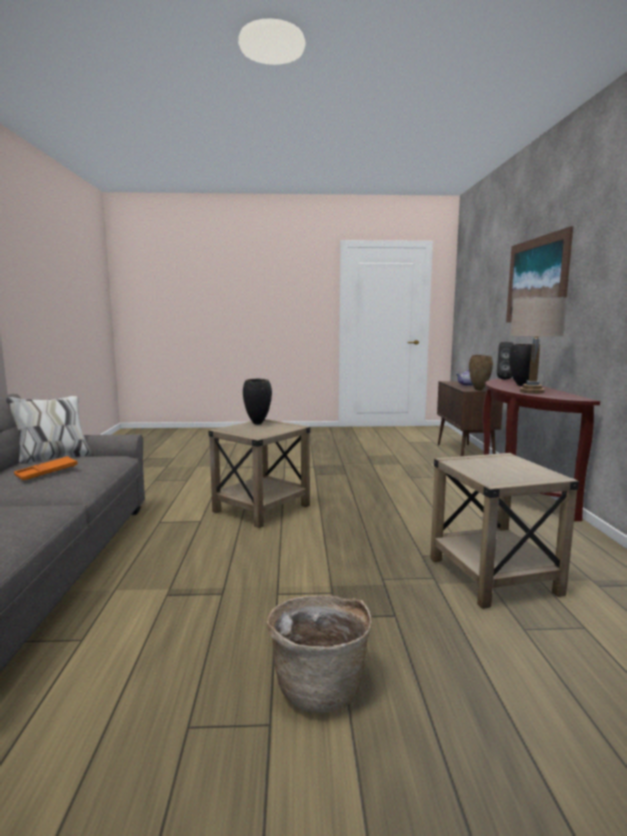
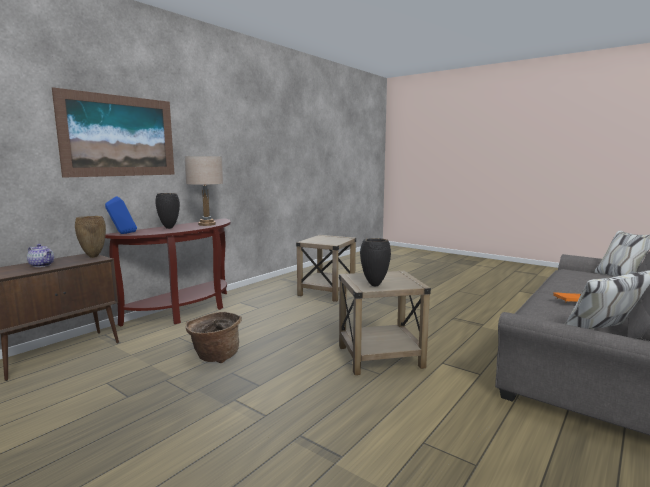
camera: 140 degrees left, 0 degrees up
(320, 685) = (436, 291): basket -> basket (215, 356)
(504, 379) = (122, 233): black speaker -> blue speaker

